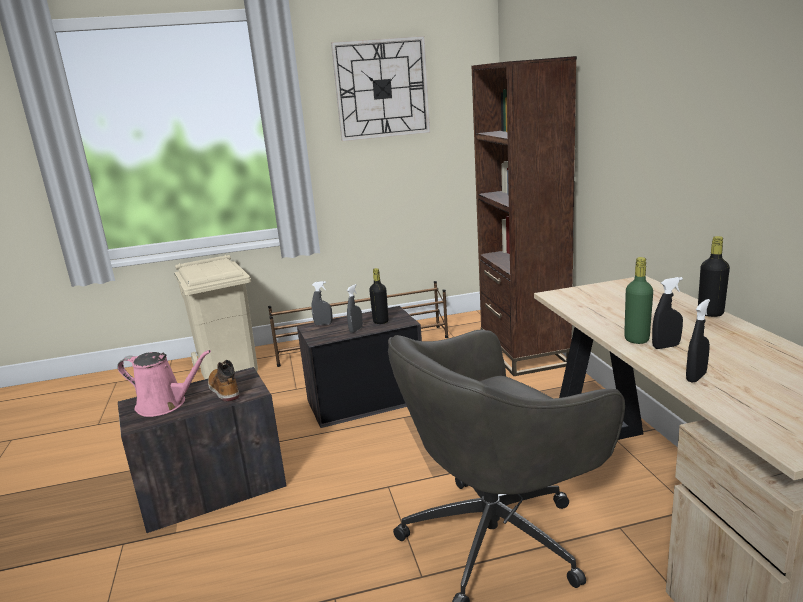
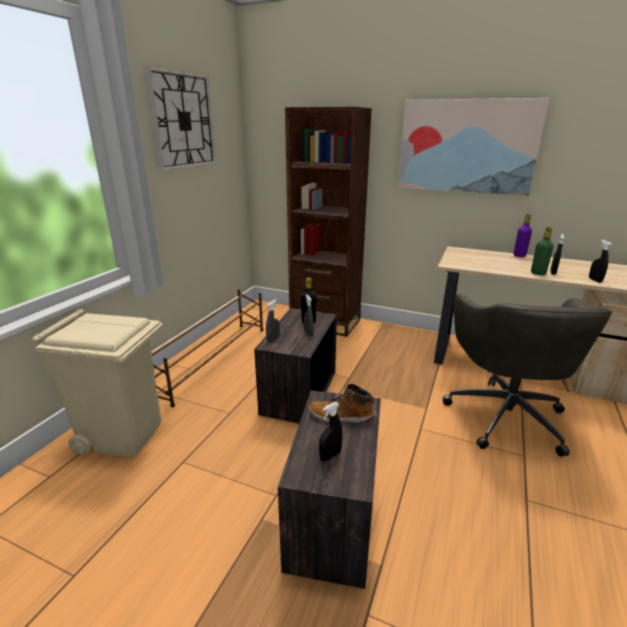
camera: 55 degrees left, 5 degrees up
(165, 404) = (330, 456): pink watering can -> black spray bottle
(665, 111) = (466, 146): none -> picture
(710, 313) = (519, 255): black bottle -> purple bottle

